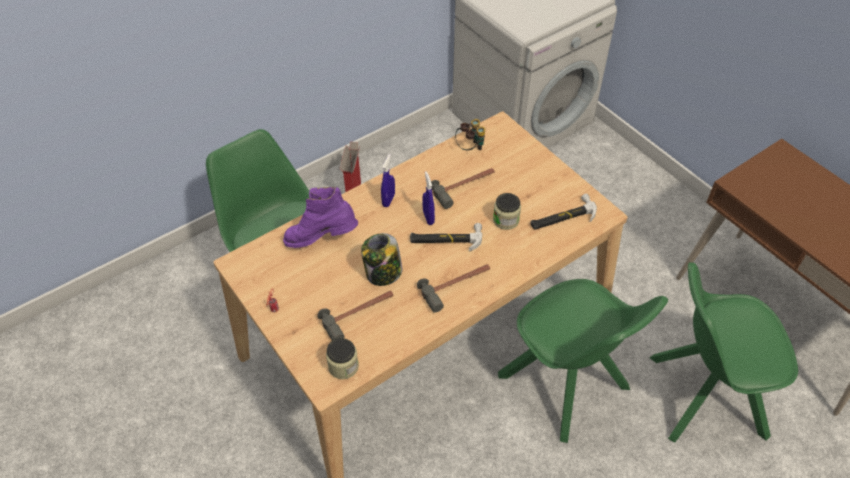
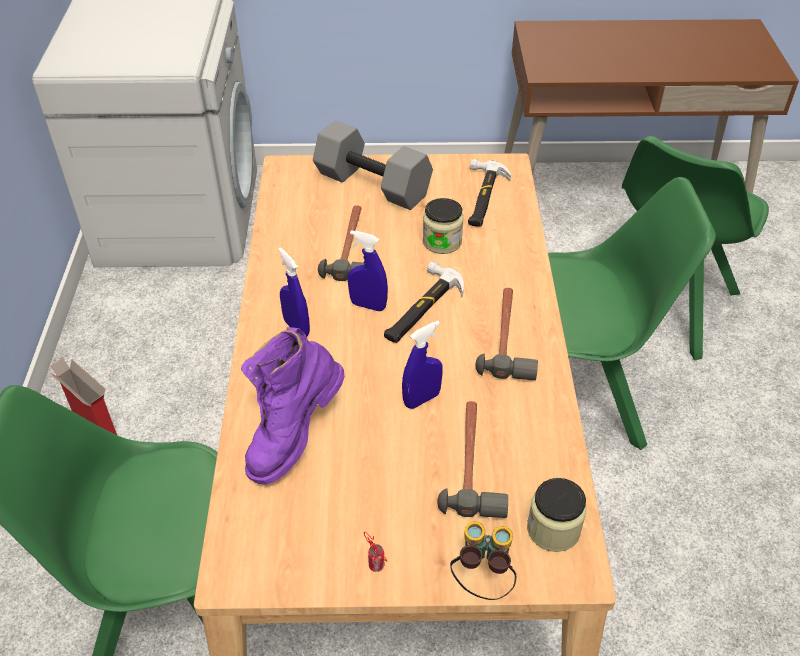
camera: 55 degrees left, 5 degrees down
(383, 273) = (421, 399): jar -> blue spray bottle
(470, 147) = (292, 210): binoculars -> binoculars (482, 580)
(525, 166) = (374, 184): none -> grey dumbbell

